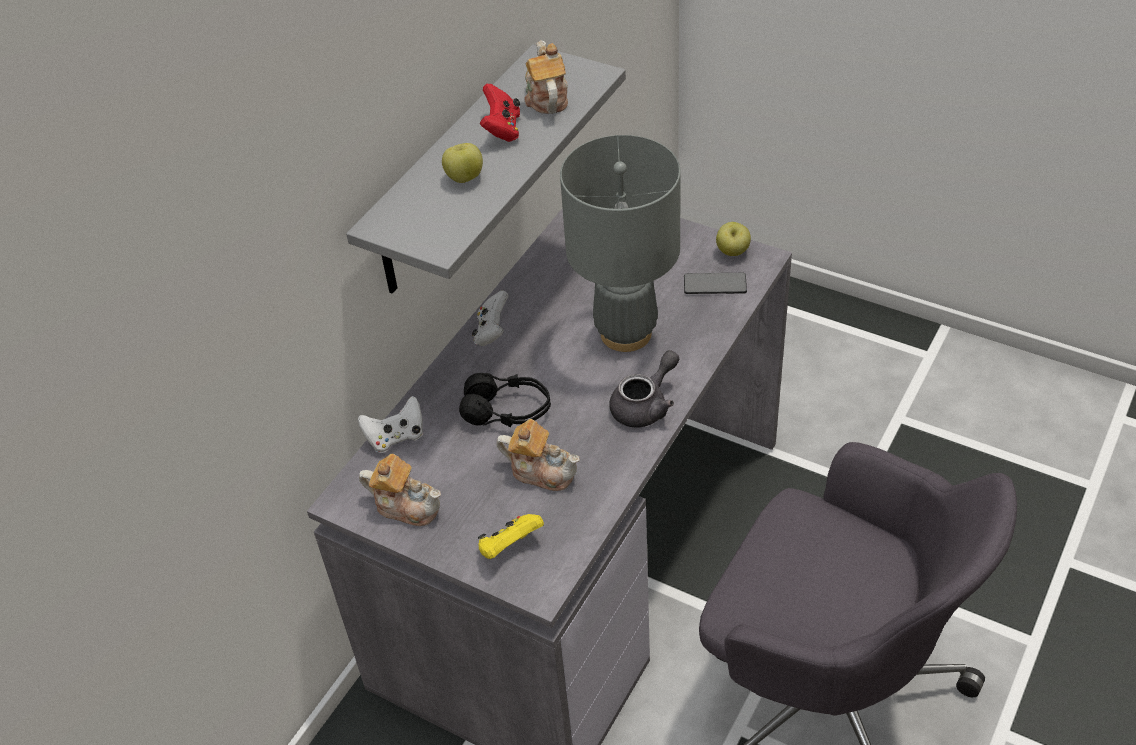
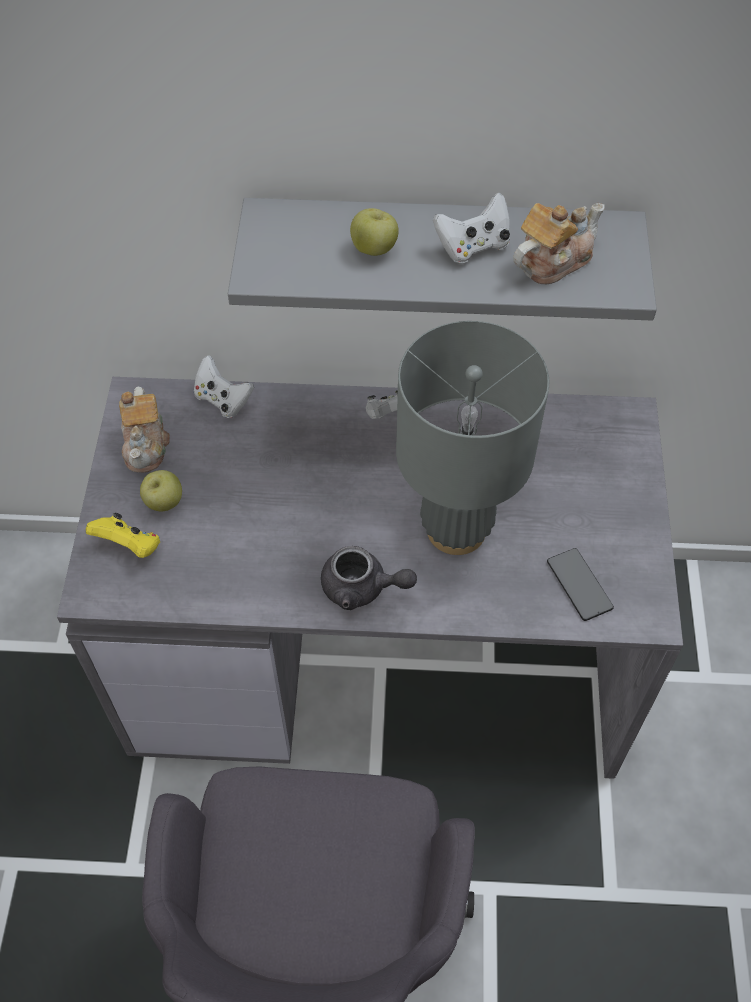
camera: 60 degrees right, 10 degrees up
(502, 129) = (473, 246): red game controller -> white game controller
(507, 411) = (296, 472): black headphones -> none
(541, 471) = (233, 533): teapot -> none
(732, 252) = (643, 583): apple -> apple (164, 502)

